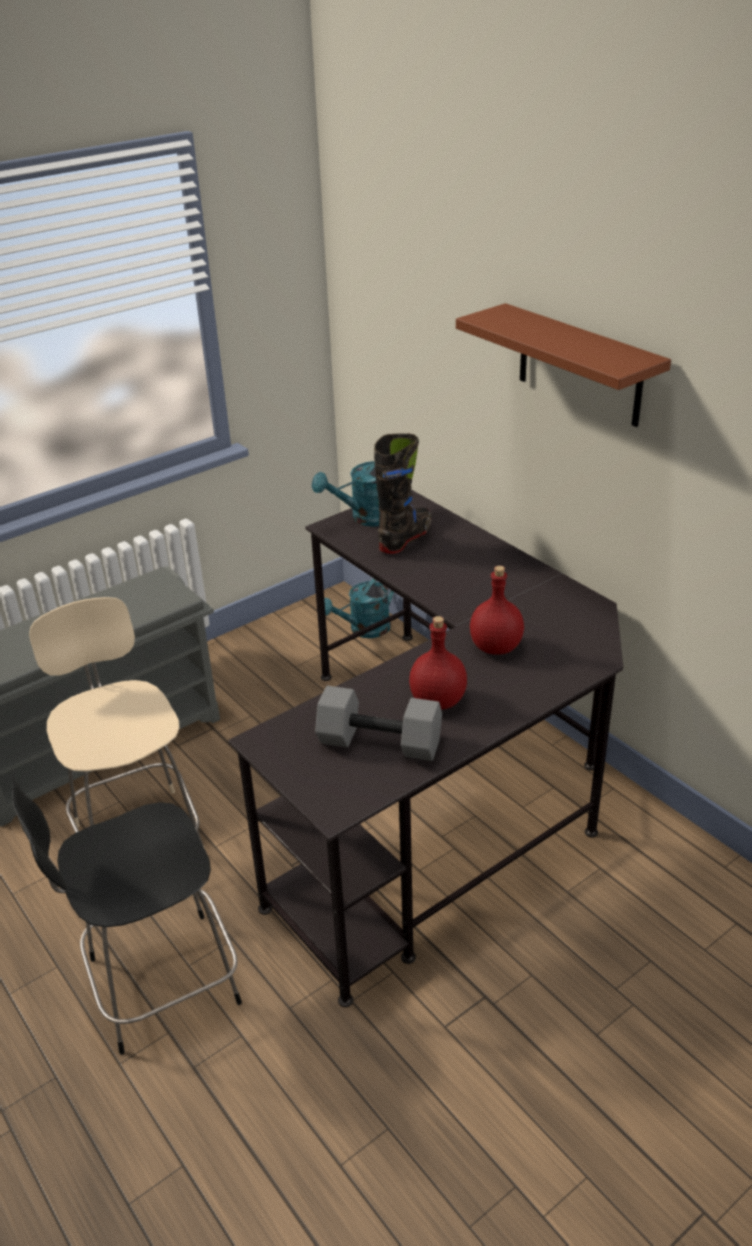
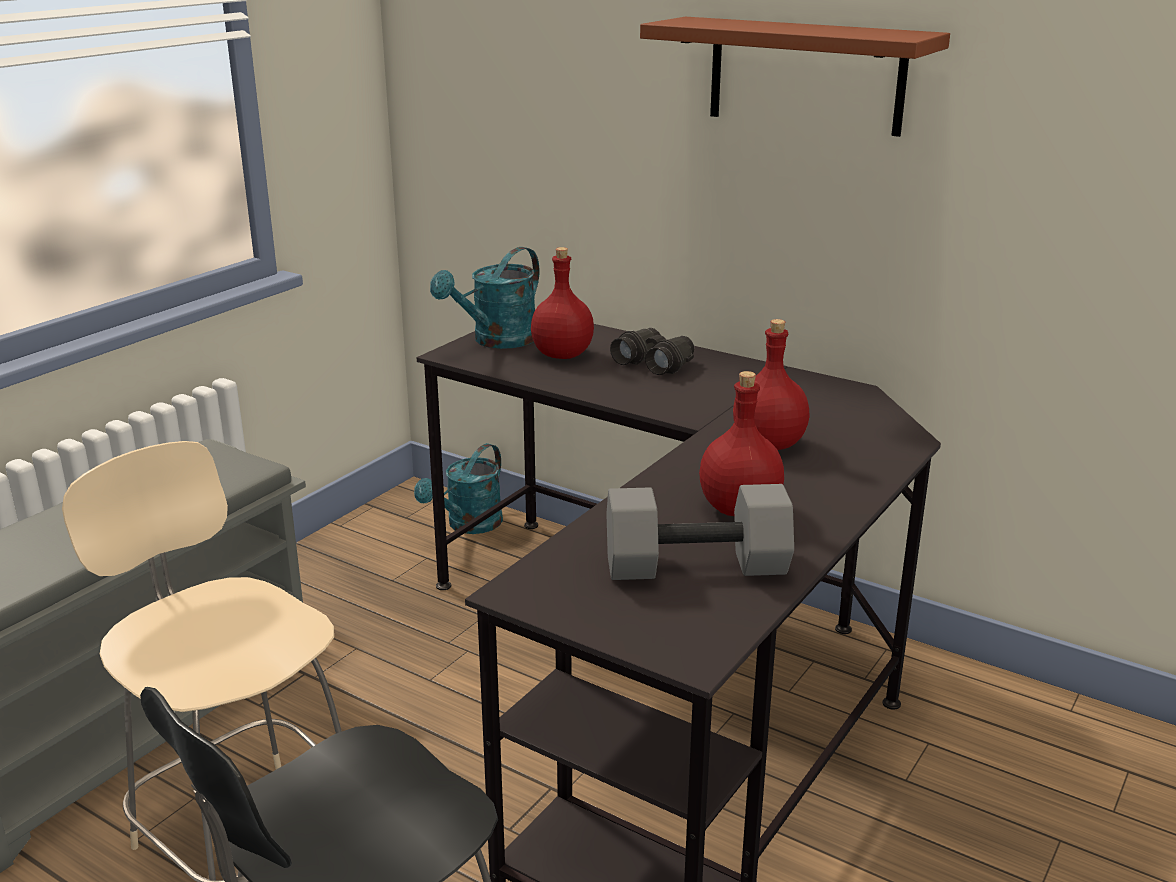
camera: 20 degrees left, 10 degrees down
(405, 538) = (563, 354): black boot -> red bottle
(465, 556) = (654, 363): none -> black binoculars

